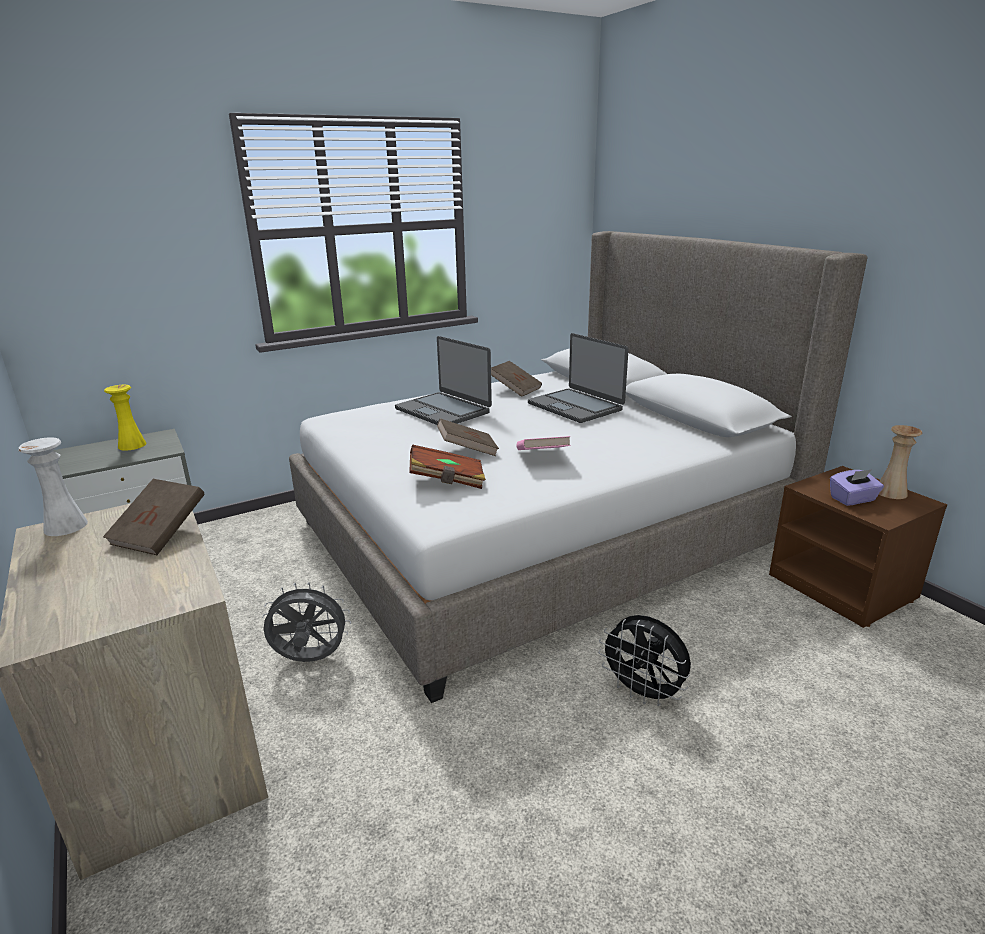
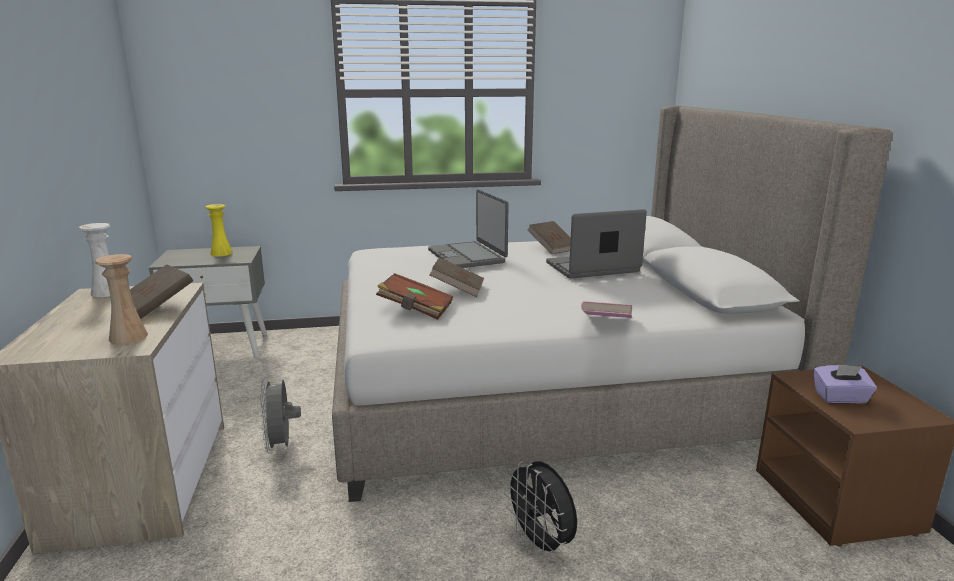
camera: 20 degrees right, 5 degrees down
(310, 660) = (281, 446): grey fan -> grey fan turned 120 degrees counterclockwise
(542, 458) = (516, 304): pink book -> pink book (606, 325)
(575, 406) = (593, 268): laptop -> laptop turned 90 degrees clockwise
(891, 492) = (896, 399): beige vase -> beige vase (128, 337)

